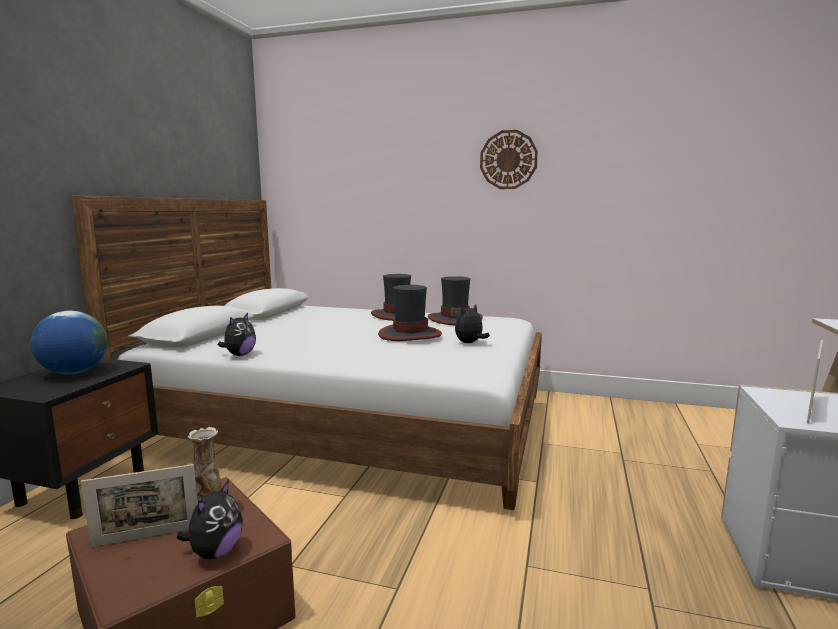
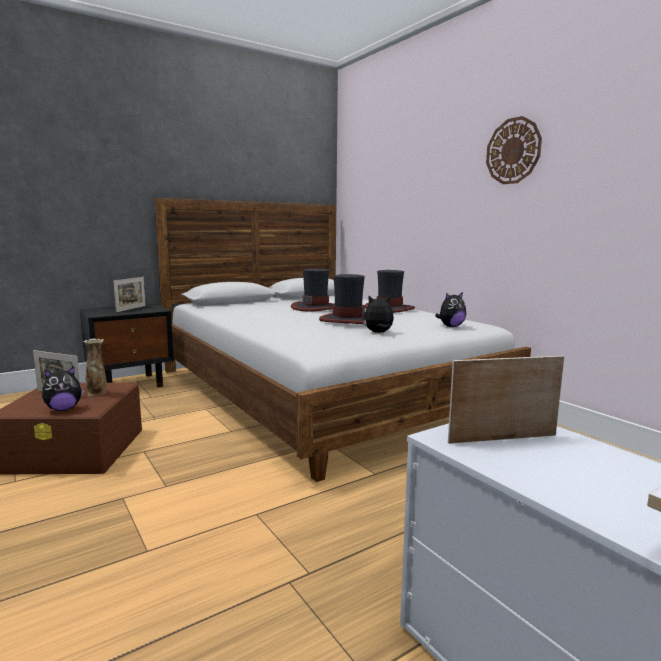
camera: 40 degrees right, 0 degrees up
(74, 372) = (131, 309): globe -> picture frame
(239, 355) = (216, 313): plush toy -> plush toy (451, 326)
(455, 319) = (428, 317): hat -> hat (315, 307)

